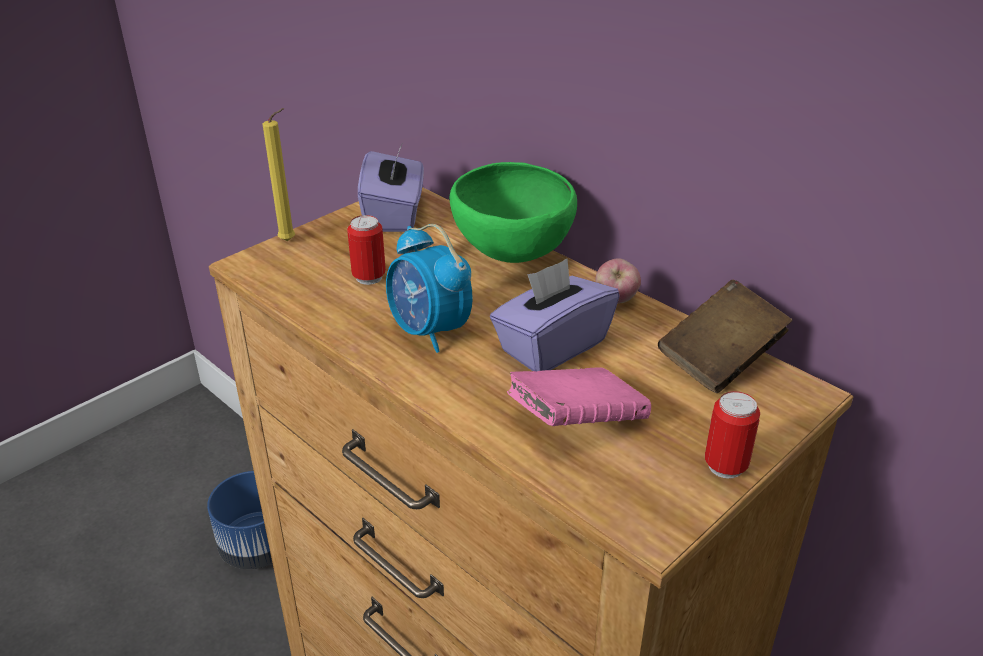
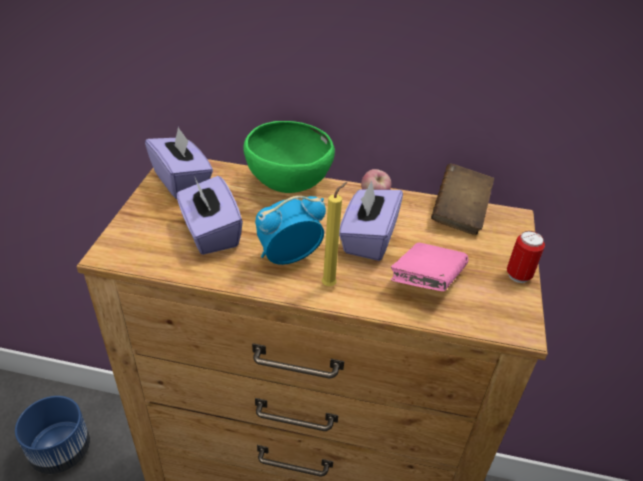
camera: 35 degrees left, 5 degrees up
(290, 241) = (124, 225): yellow candle -> yellow candle (331, 284)
(369, 277) = (210, 233): can -> purple tissue box
(429, 331) = (288, 257): alarm clock -> alarm clock turned 135 degrees clockwise

